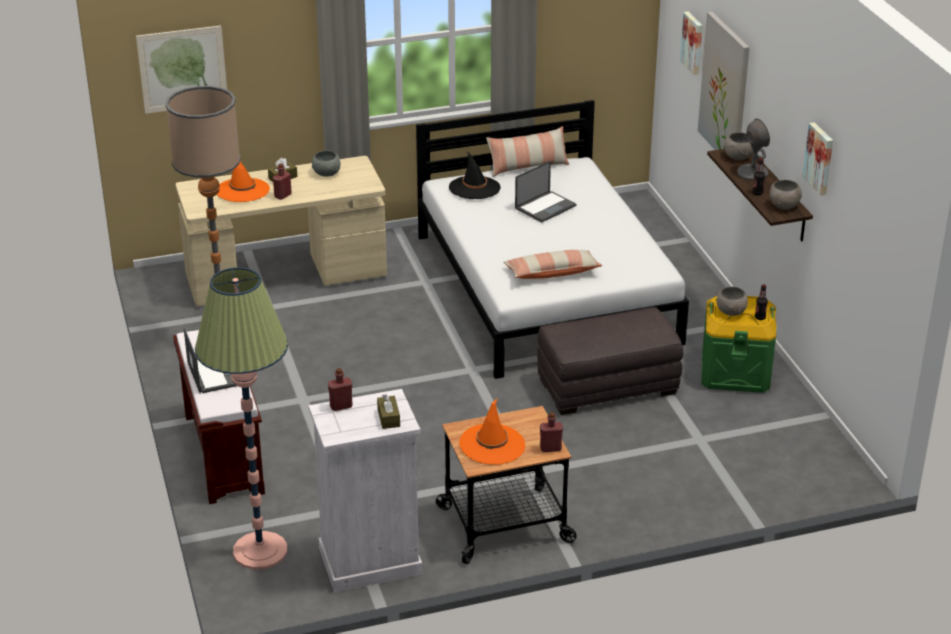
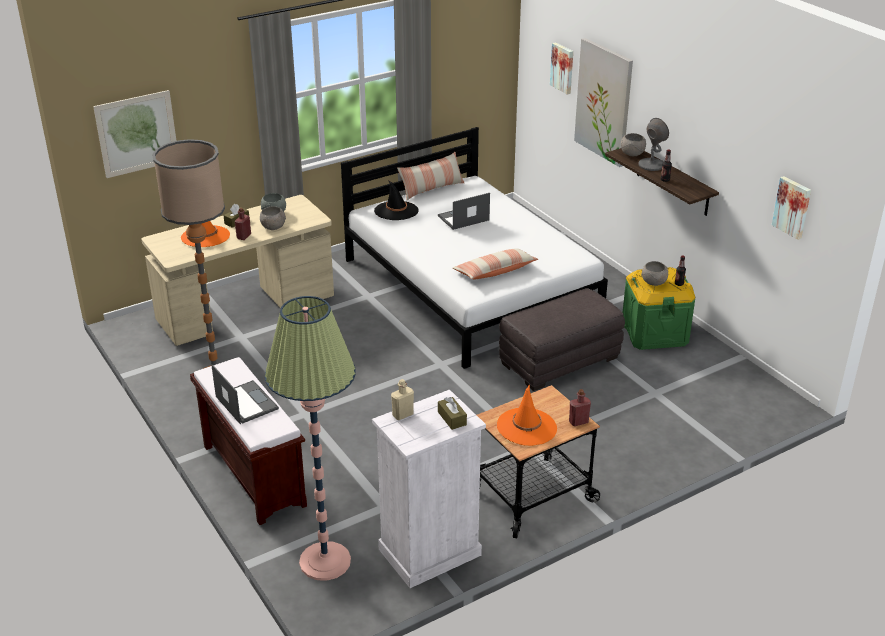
camera: 15 degrees left, 0 degrees up
(341, 406) = (403, 415): red bottle -> beige bottle
(545, 206) = (463, 218): laptop -> laptop turned 150 degrees counterclockwise
(784, 205) = (692, 187): grey bowl -> grey bowl (273, 227)
(820, 158) = (726, 142): picture -> picture (792, 207)

